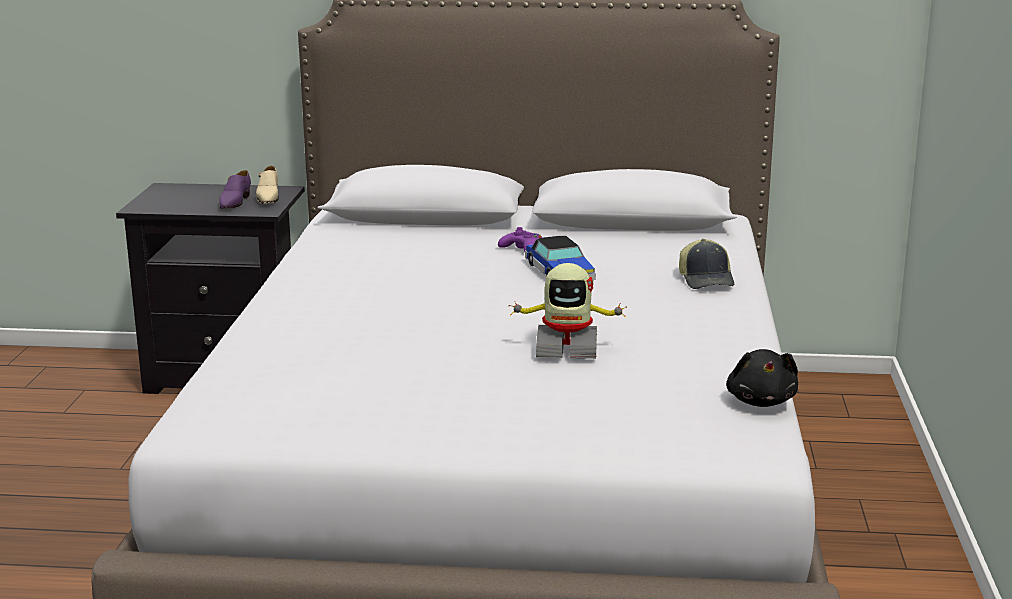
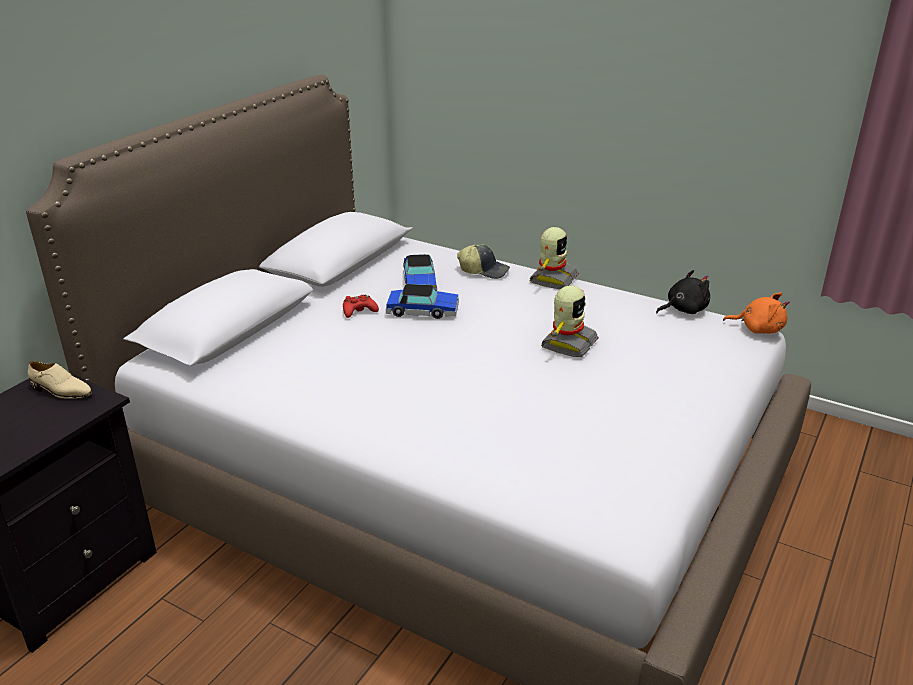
camera: 65 degrees left, 10 degrees up
(234, 202) = (48, 412): purple shoe -> none
(522, 249) = (359, 311): purple game controller -> red game controller
(628, 258) = (419, 282): none -> toy car
(737, 315) = (552, 279): none -> toy robot
(761, 401) = (683, 309): black plush toy -> black plush toy turned 45 degrees counterclockwise
(771, 458) = (758, 329): none -> orange plush toy

